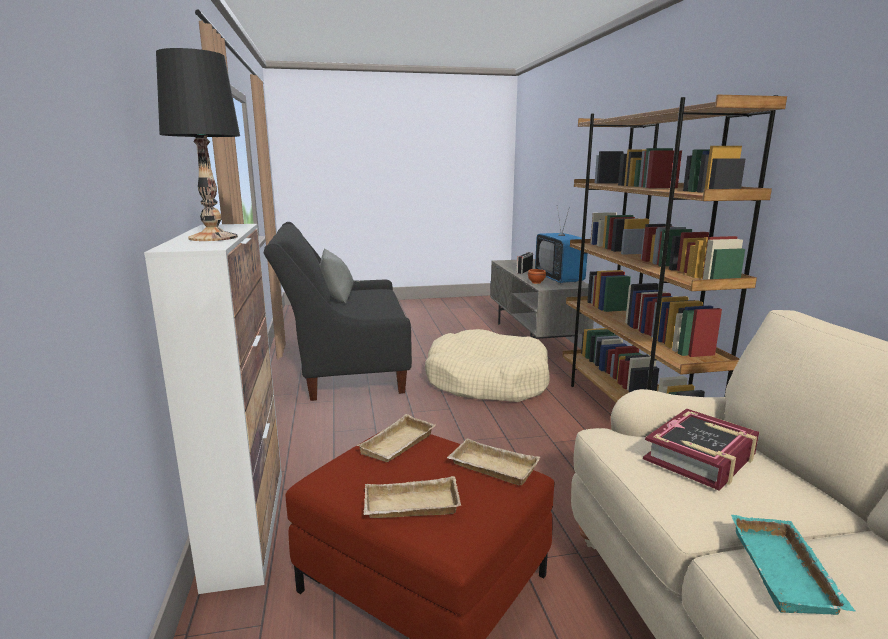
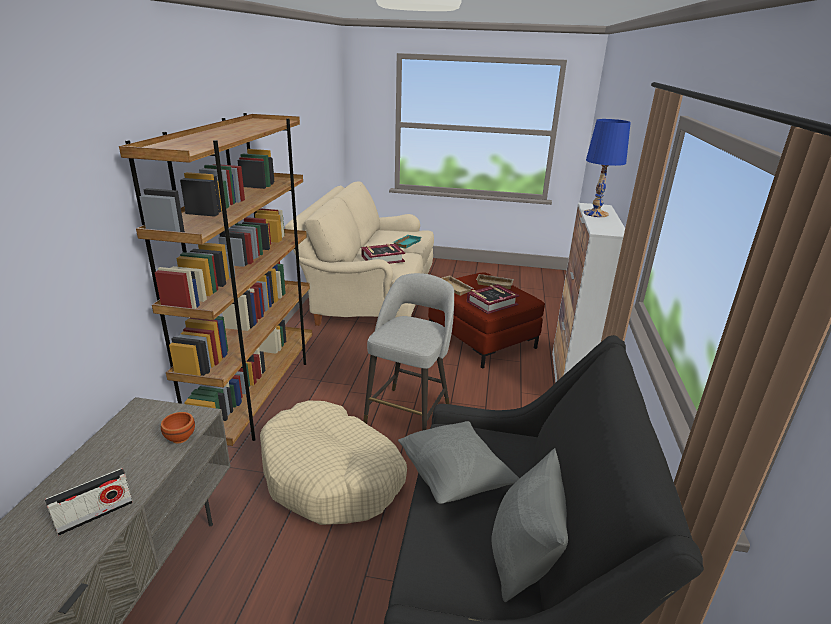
camera: 160 degrees left, 10 degrees up
(214, 237) = (595, 213): black table lamp -> blue table lamp
(380, 307) = (454, 479): none -> grey pillow
(399, 445) = (491, 303): beige tray -> book
(463, 430) = (409, 412): none -> grey stool
(559, 279) = (120, 444): television -> none

